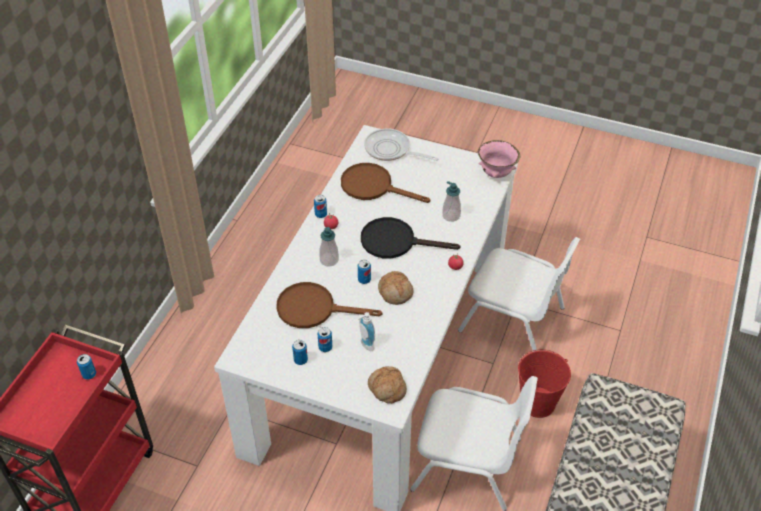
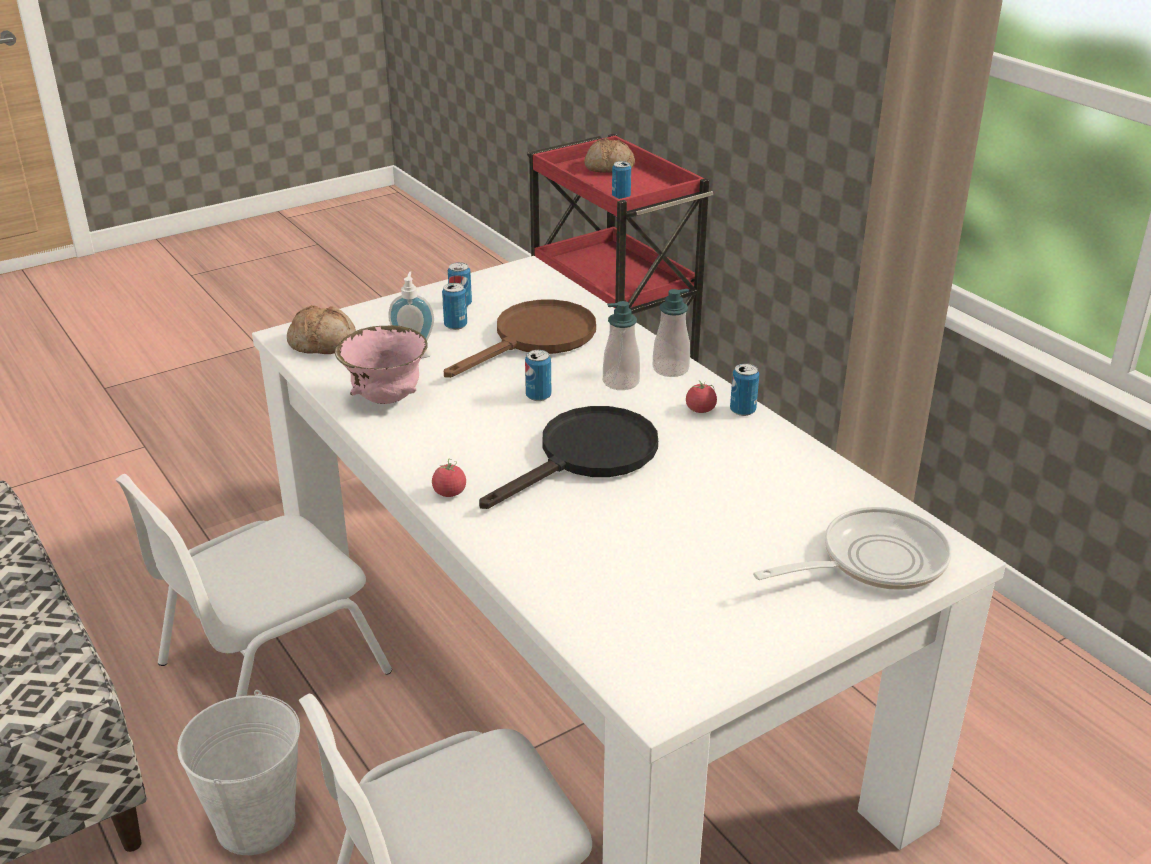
camera: 125 degrees right, 15 degrees down
(373, 186) = (767, 491): brown frying pan -> none
(396, 292) = (475, 413): bread -> bread (608, 167)
(451, 216) = (582, 548): soap dispenser -> soap dispenser (670, 369)
(496, 174) = (644, 682): pink bowl -> pink bowl (386, 399)
(538, 403) = (255, 823): red bucket -> white bucket

